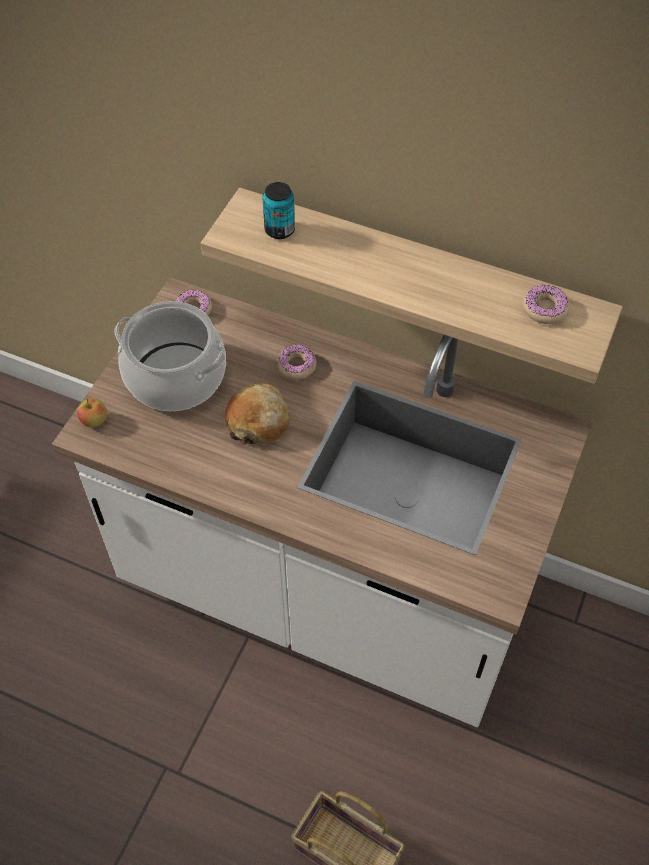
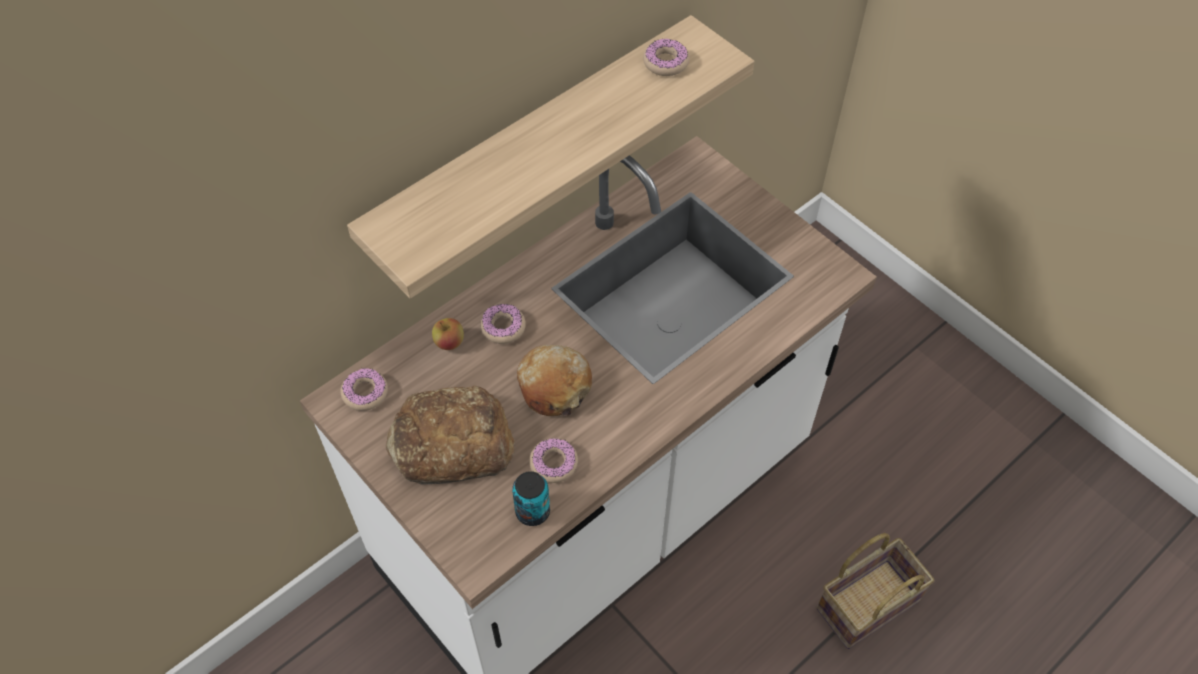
camera: 65 degrees left, 0 degrees up
(94, 421) = (464, 544): apple -> apple (449, 343)
(175, 377) = (450, 443): cooking pot -> bread
(188, 448) = (553, 463): none -> donut
(279, 230) = (437, 212): can -> can (532, 511)

